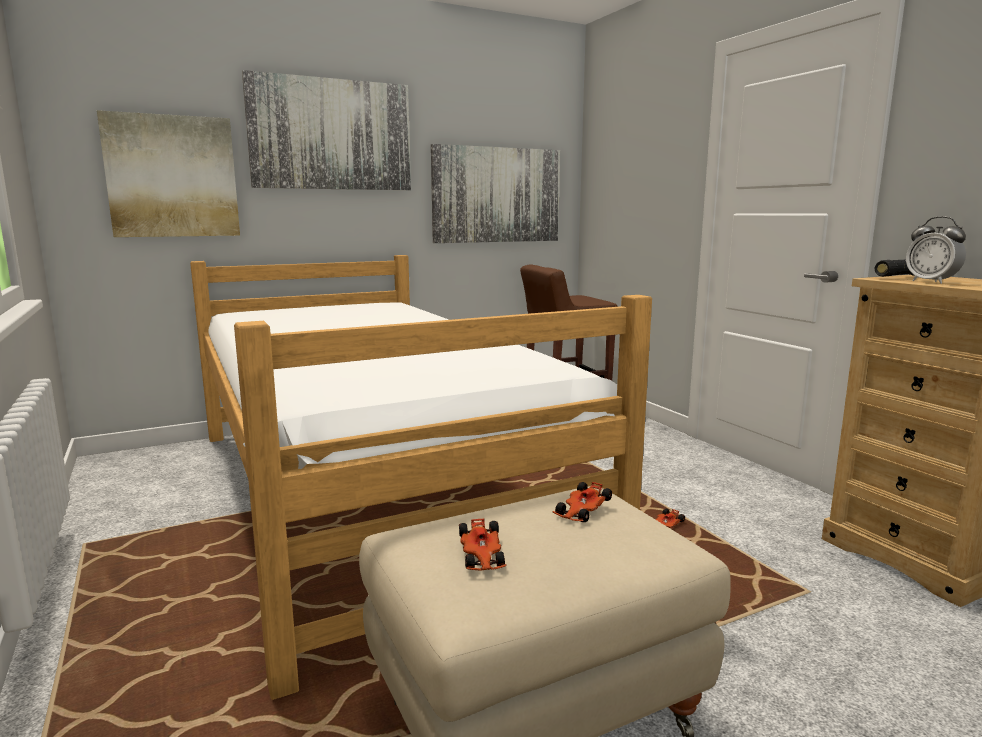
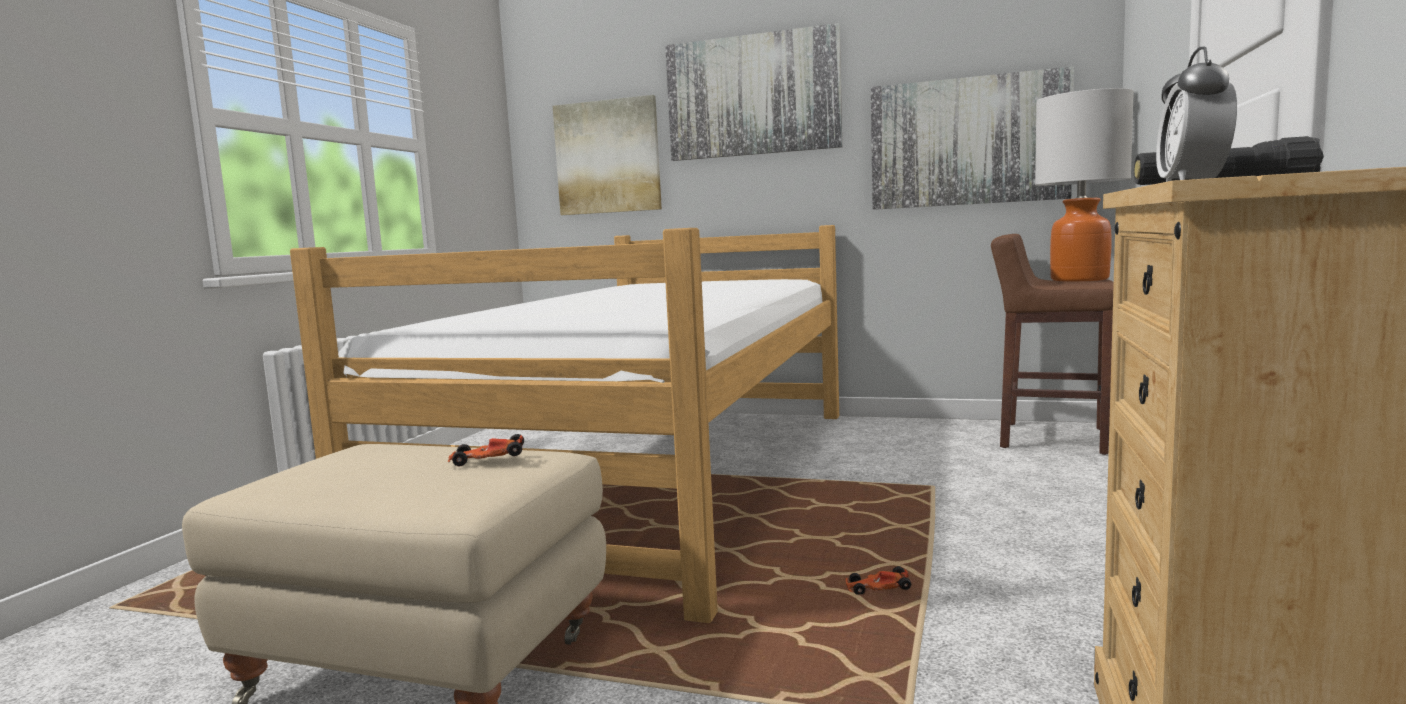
camera: 45 degrees right, 5 degrees down
(481, 554) = (342, 464): toy car -> none
(574, 296) = (1079, 279): none -> table lamp

